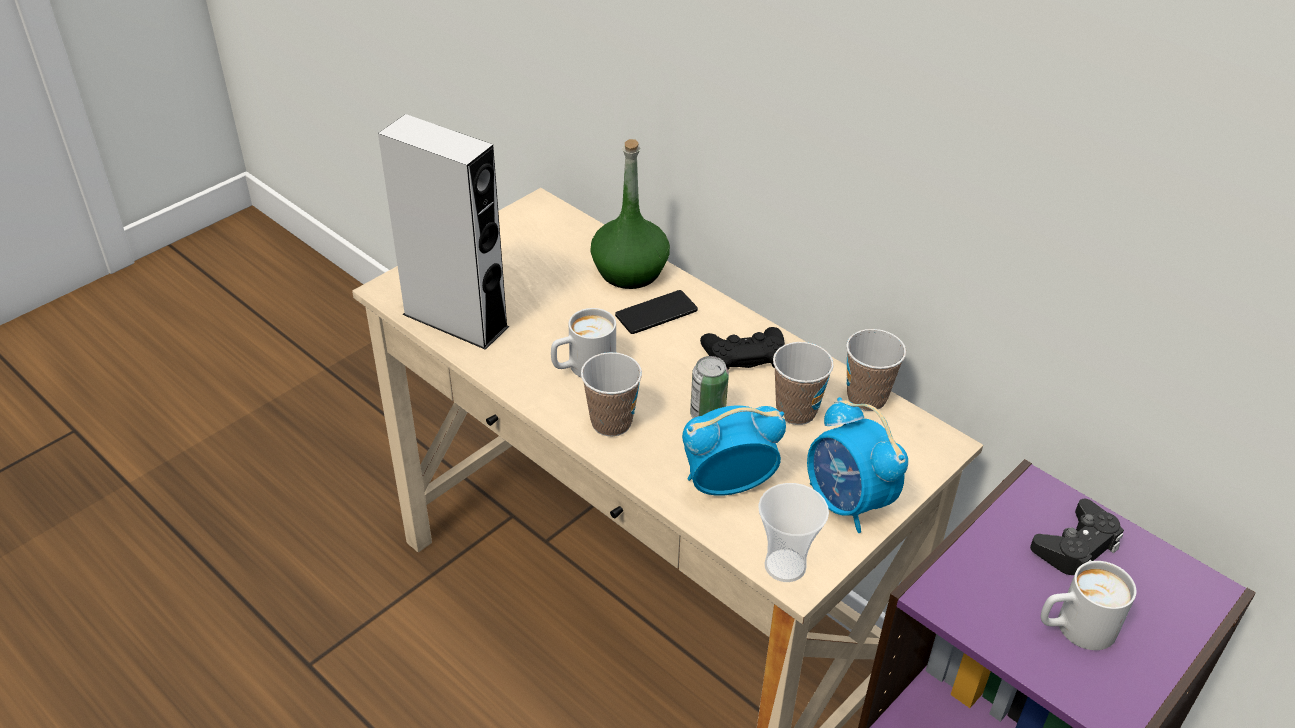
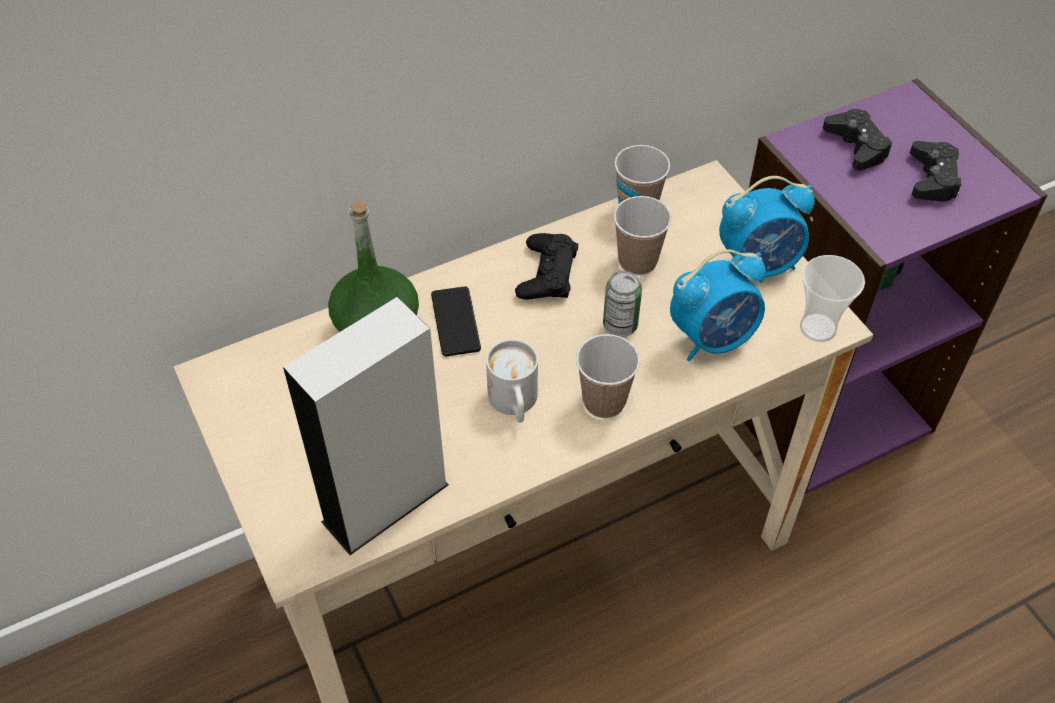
camera: 70 degrees left, 10 degrees up
(726, 484) = (713, 338): alarm clock -> alarm clock turned 120 degrees counterclockwise
(1074, 628) = (933, 178): white mug -> black game controller

